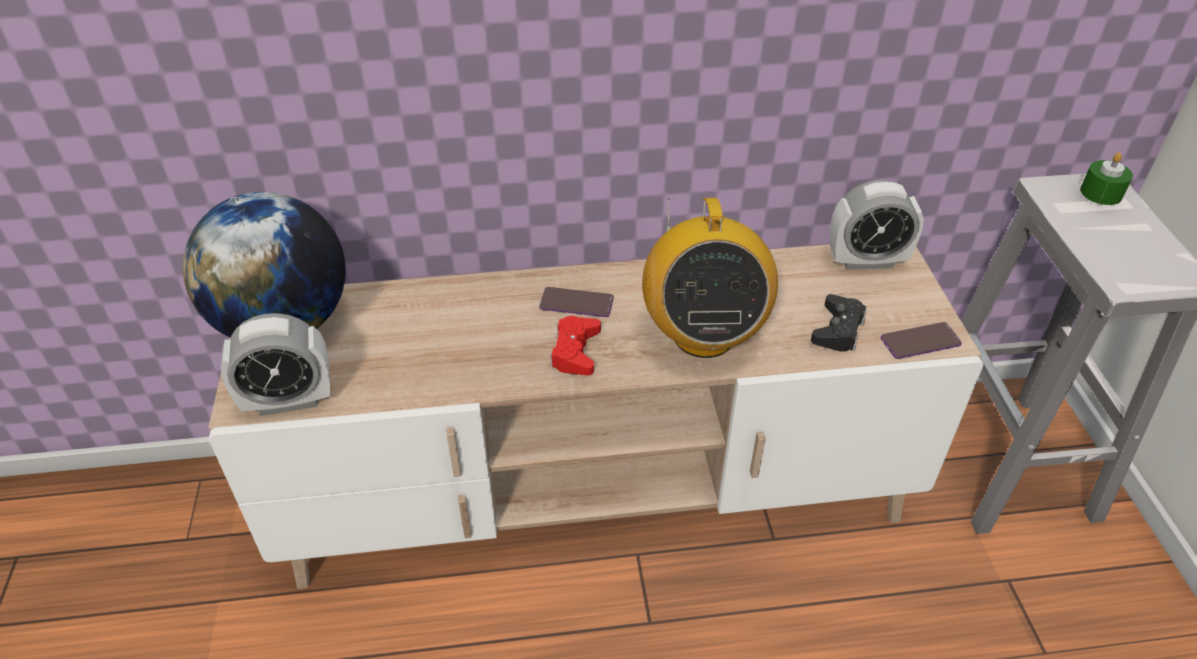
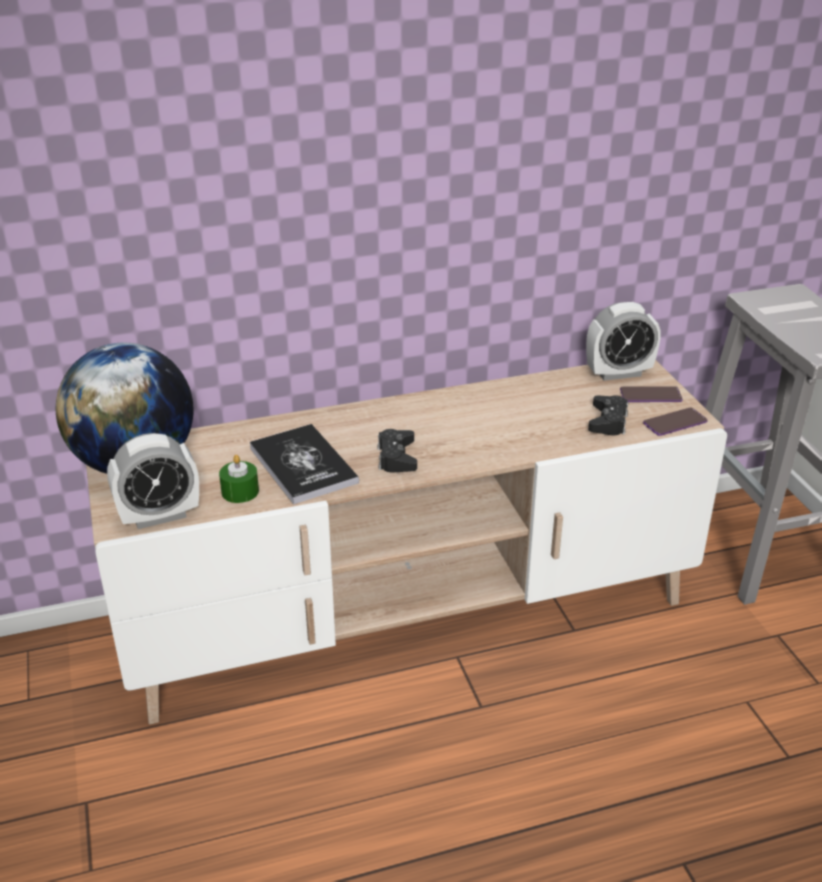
camera: 10 degrees left, 10 degrees down
(466, 349) = (303, 465): none -> book
(575, 352) = (396, 457): red game controller -> black game controller
(576, 303) = (387, 424): phone -> phone (650, 395)
(703, 335) = (499, 436): radio -> none
(1101, 193) = (792, 298): green candle -> green candle (240, 491)

